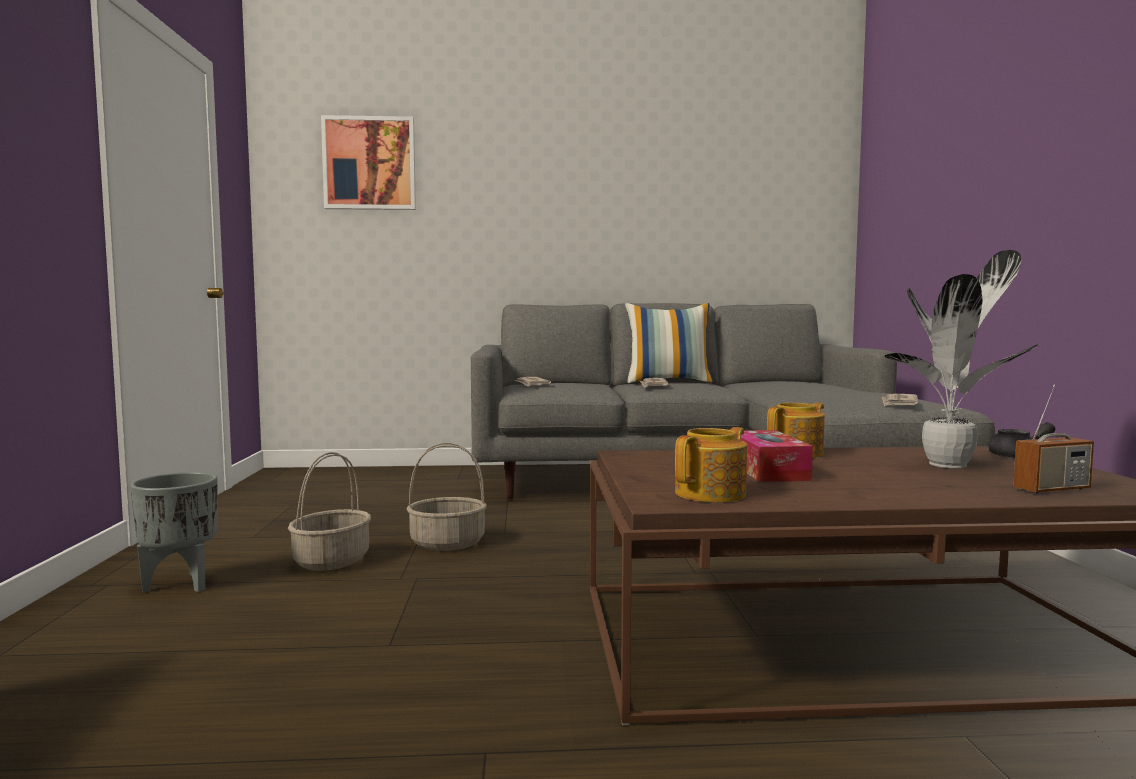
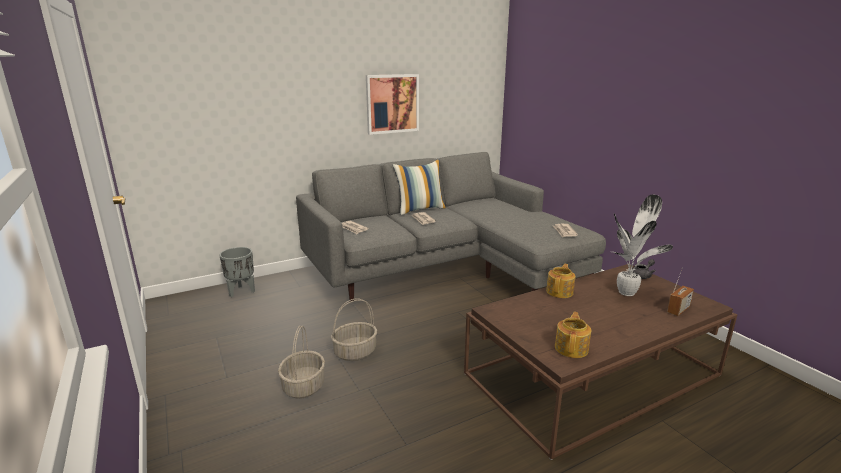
camera: 25 degrees left, 15 degrees up
(181, 584) = (232, 435): grey planter -> grey planter (241, 291)
(369, 163) = (198, 70): picture -> picture (392, 103)
(767, 470) = (567, 315): tissue box -> none

